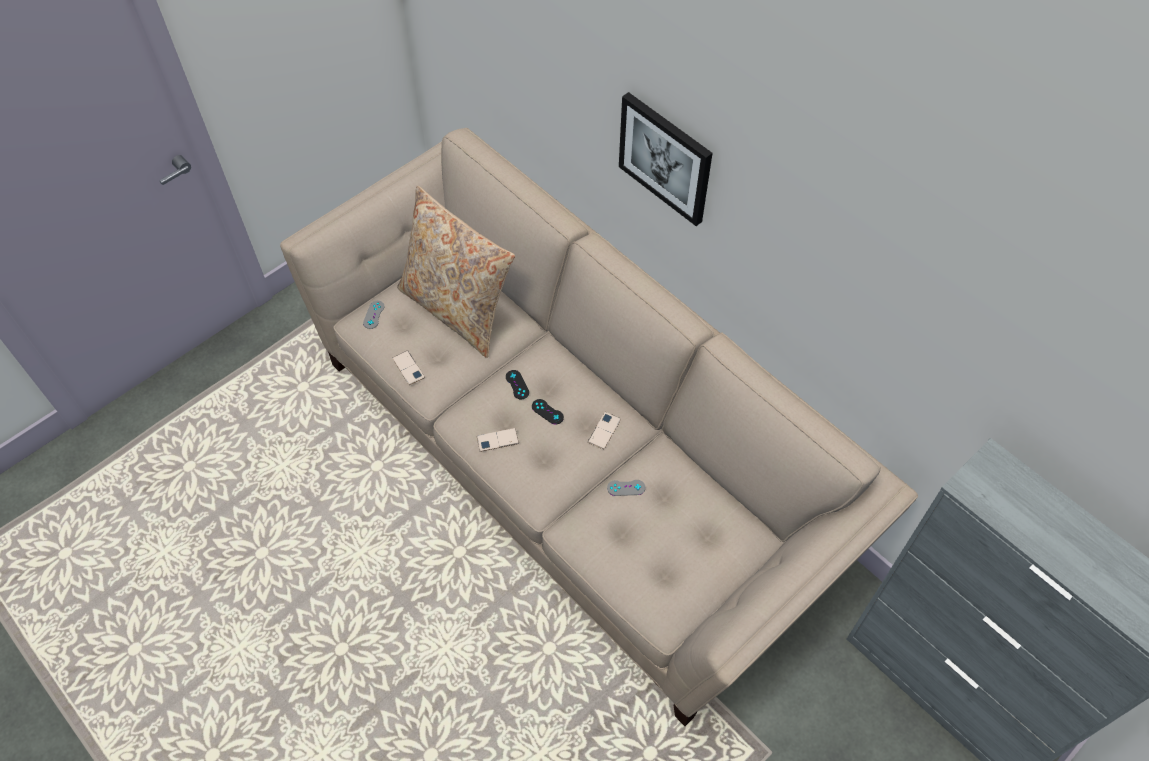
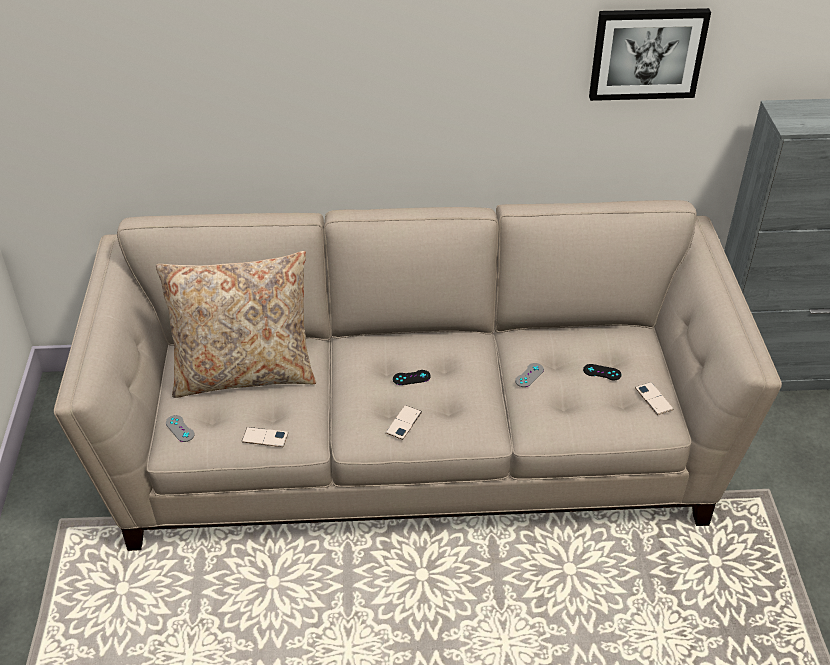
camera: 50 degrees left, 15 degrees down
(517, 384) = (364, 380): black game controller -> black game controller (602, 372)
(604, 430) = (465, 357): phone -> phone (653, 399)
(666, 158) = (380, 83): picture -> picture (647, 53)

